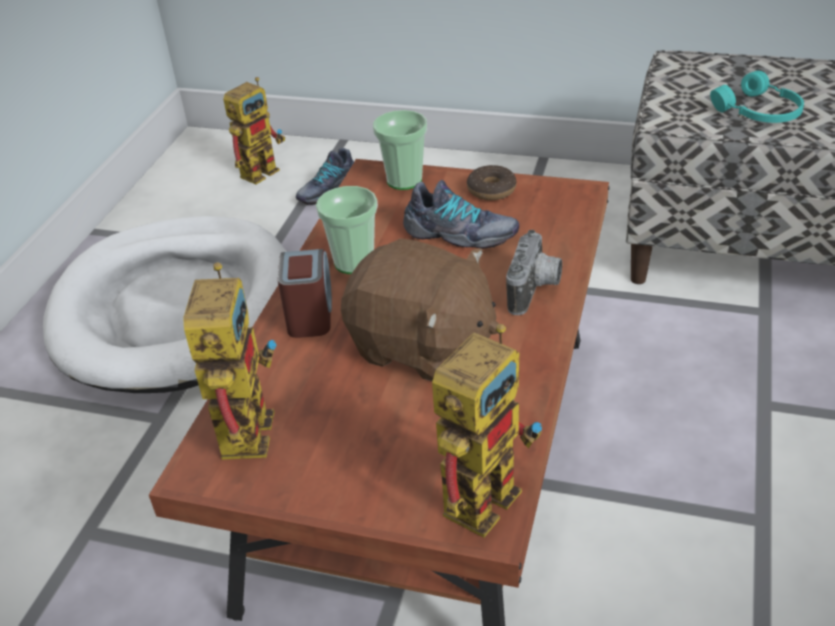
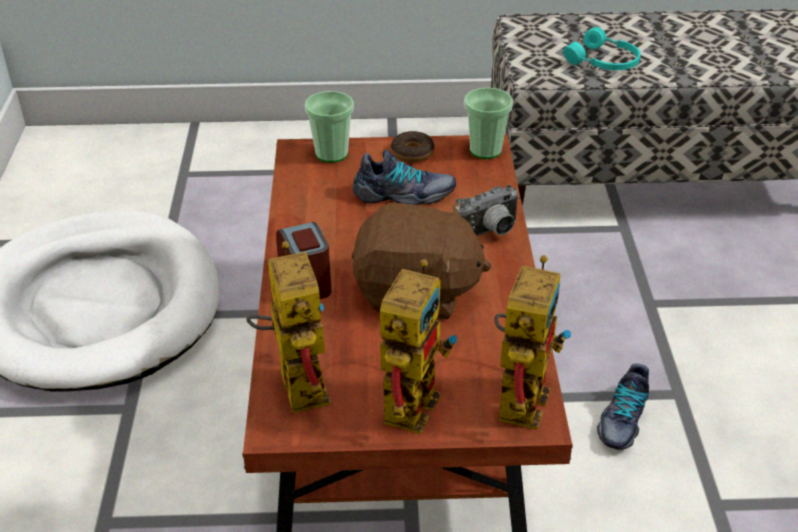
camera: 20 degrees left, 0 degrees up
(263, 169) = (125, 159): toy robot -> toy robot (411, 397)
(326, 189) = (199, 172): shoe -> shoe (622, 419)
(354, 262) = (323, 231): cup -> cup (485, 150)
(535, 291) = (489, 233): camera -> camera turned 60 degrees clockwise

